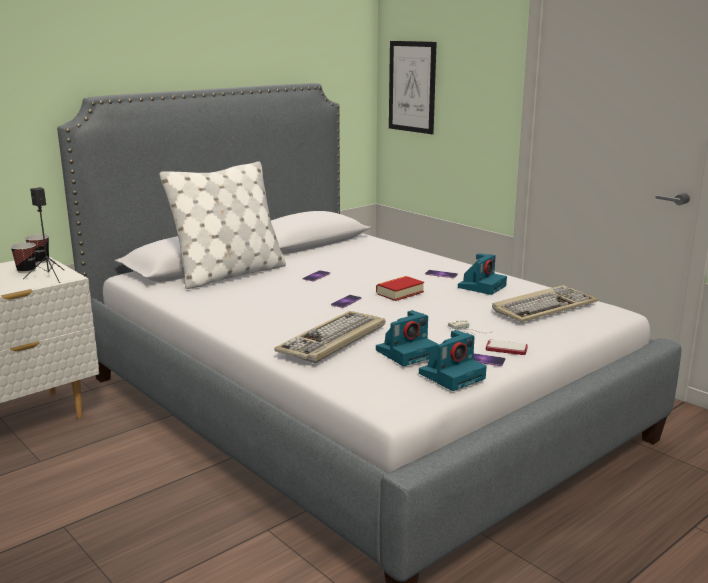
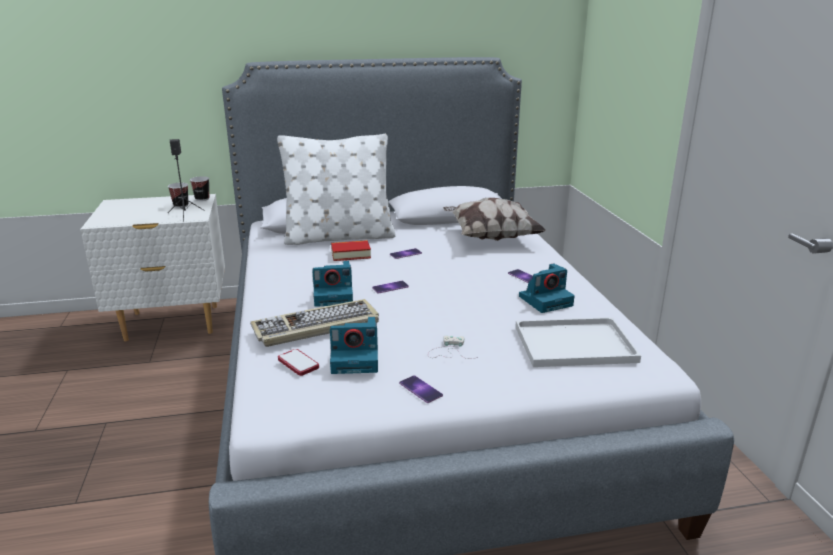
camera: 30 degrees right, 5 degrees up
(369, 252) = (490, 237): none -> pillow
(400, 293) = (452, 289): book -> book (351, 254)
(412, 87) = (604, 66): picture -> none
(452, 375) = (363, 398): camera -> camera (334, 296)
(506, 348) = (463, 383): phone -> phone (298, 363)
(544, 307) = (576, 343): keyboard -> white tray

